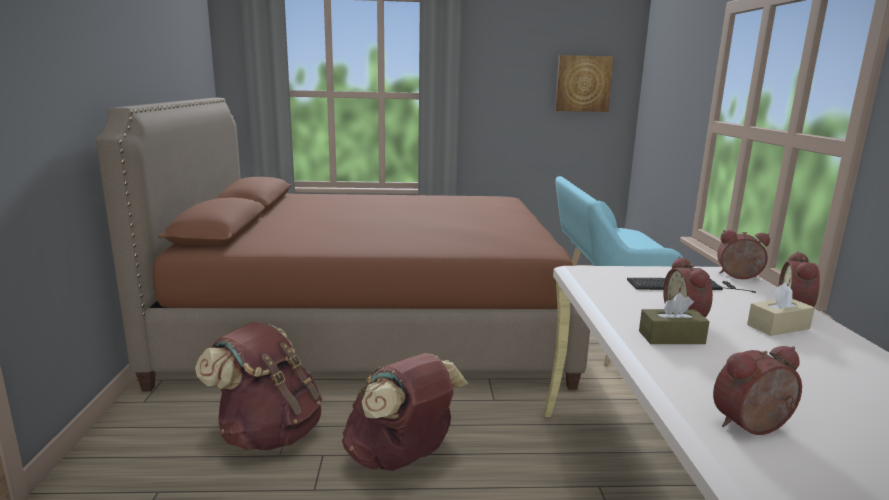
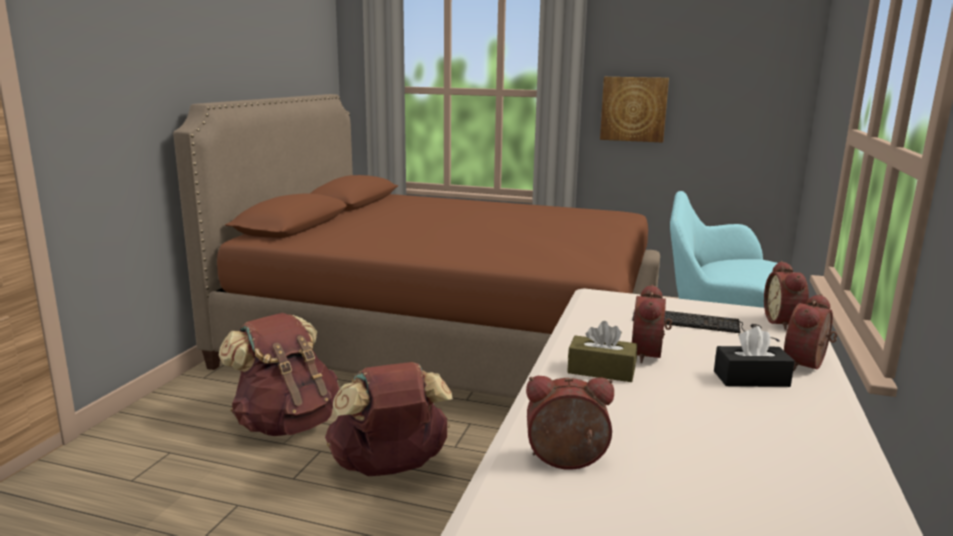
camera: 20 degrees right, 0 degrees up
(583, 83) = (738, 80): picture -> picture (633, 109)
(738, 277) = (785, 322): alarm clock -> alarm clock turned 120 degrees counterclockwise
(778, 327) = (751, 379): beige tissue box -> black tissue box

